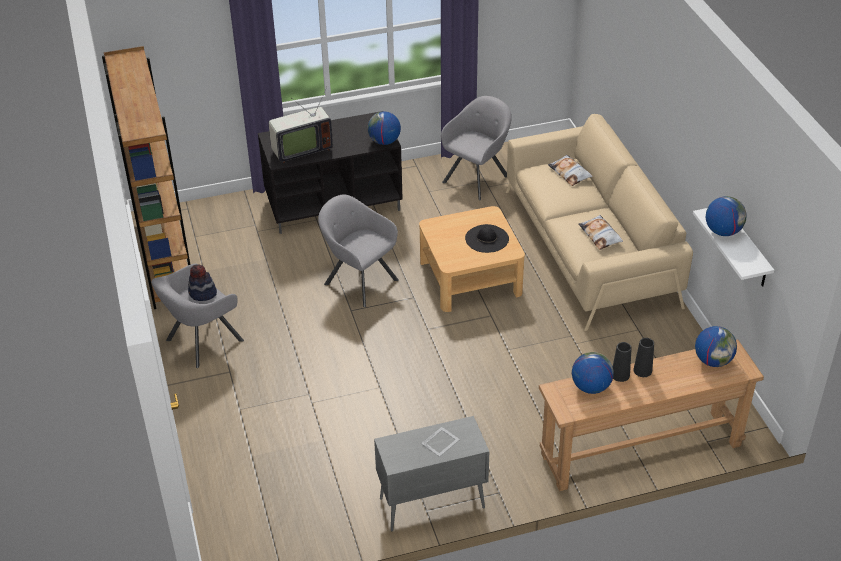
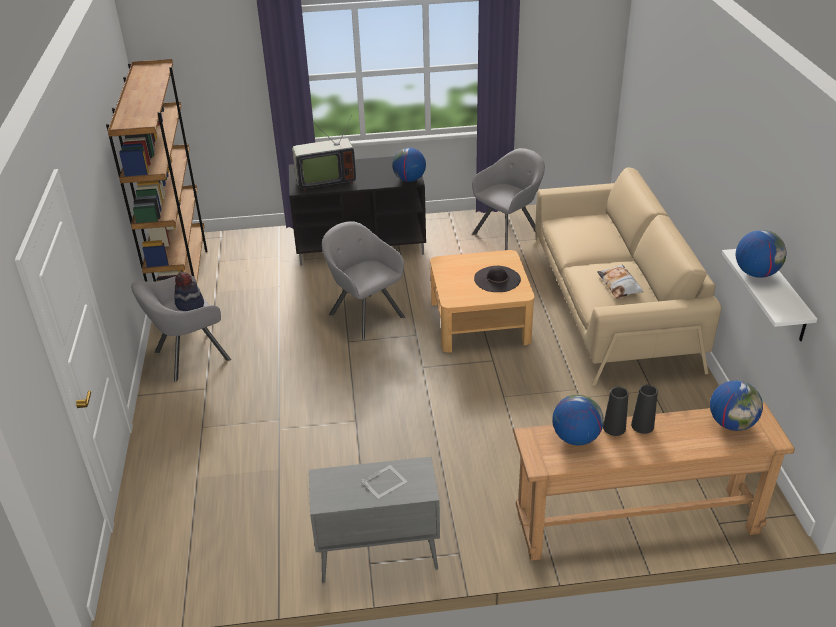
camera: 10 degrees right, 5 degrees down
(570, 173) = (597, 225): pillow -> none

